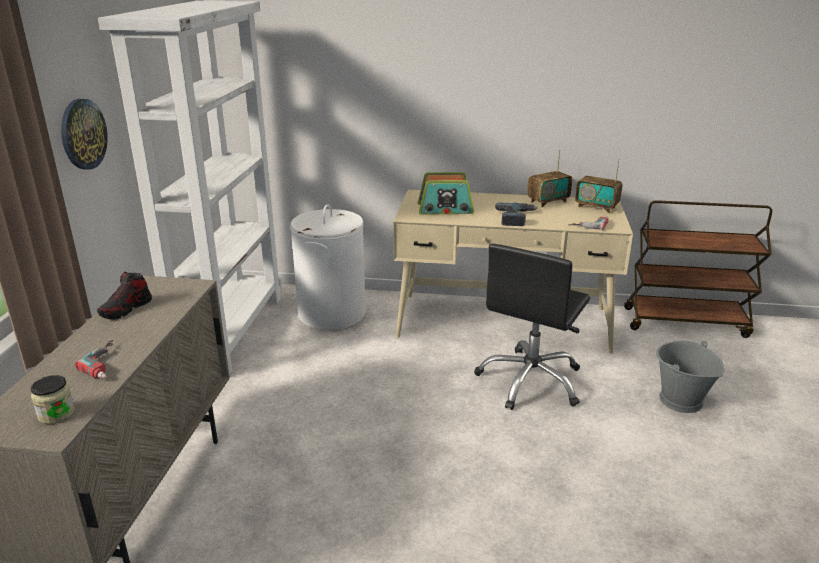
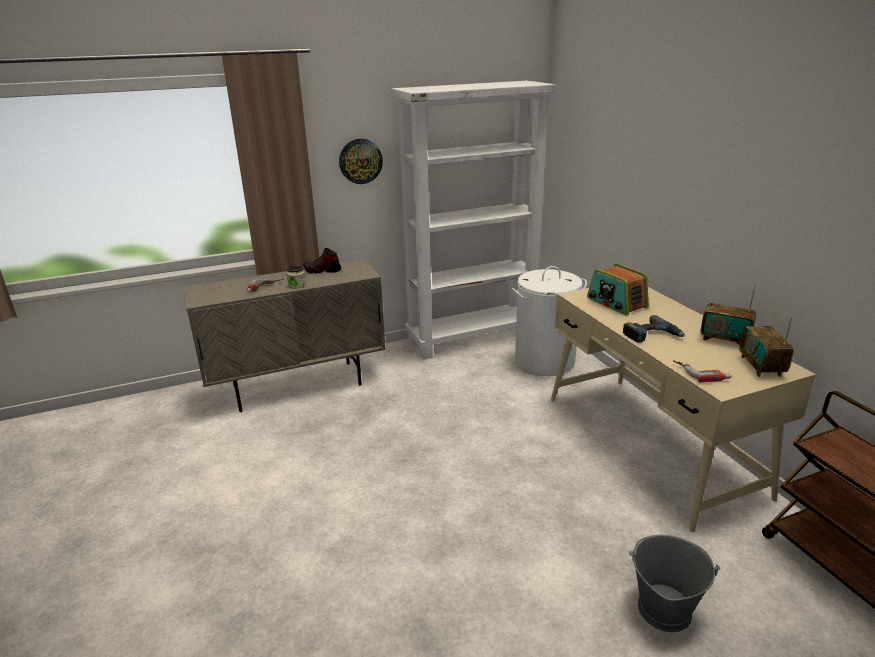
camera: 60 degrees right, 0 degrees up
(56, 414) = (214, 296): jar -> jar (297, 285)
(531, 381) = (573, 491): black office chair -> none

